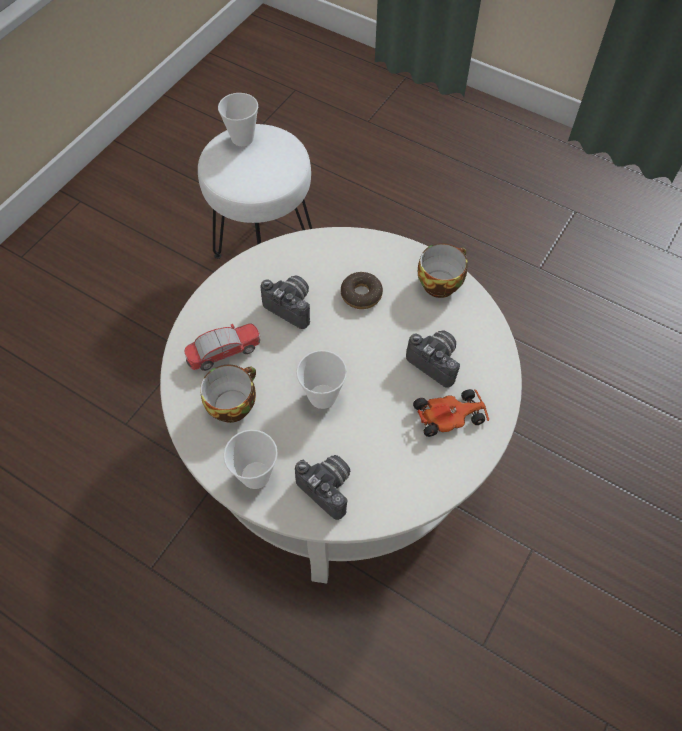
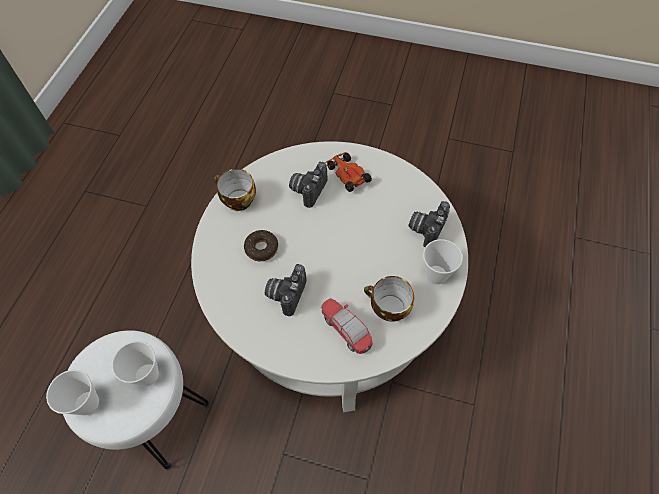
camera: 105 degrees left, 0 degrees up
(322, 396) = (359, 250): cup -> cup (147, 375)

